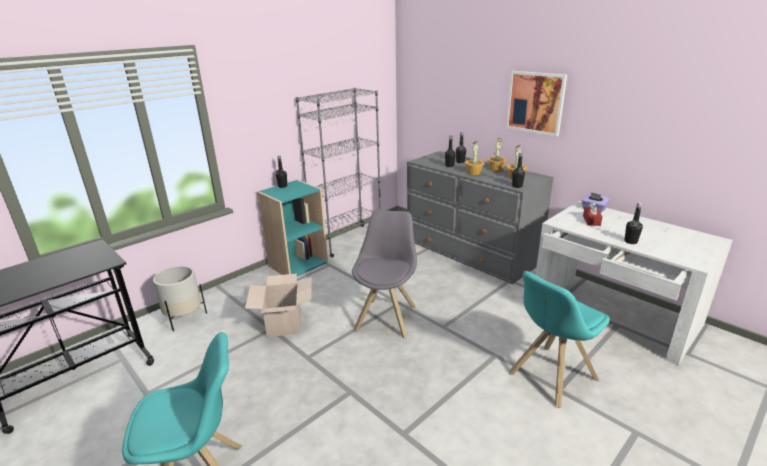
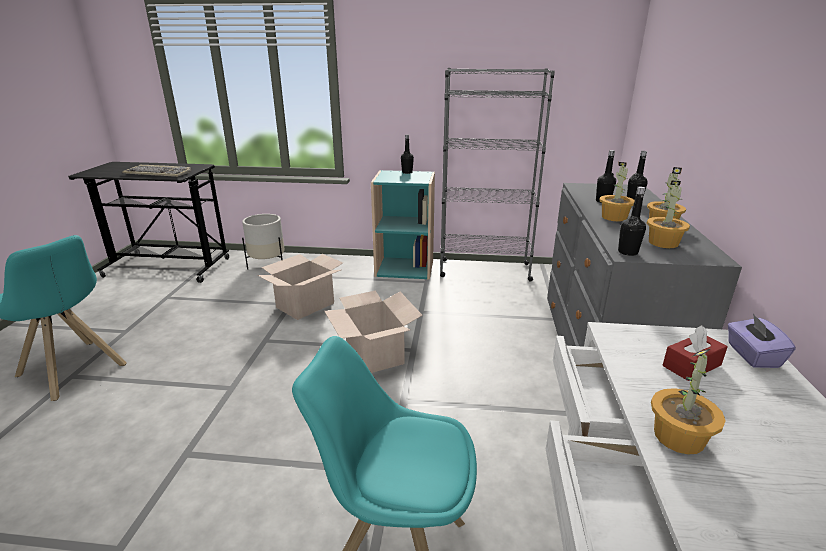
camera: 50 degrees right, 0 degrees up
(73, 269) = (159, 173): none -> keyboard
(386, 318) = (375, 354): grey chair -> cardboard box
(535, 102) = (758, 103): picture -> none
(630, 241) = (679, 437): black bottle -> potted plant

